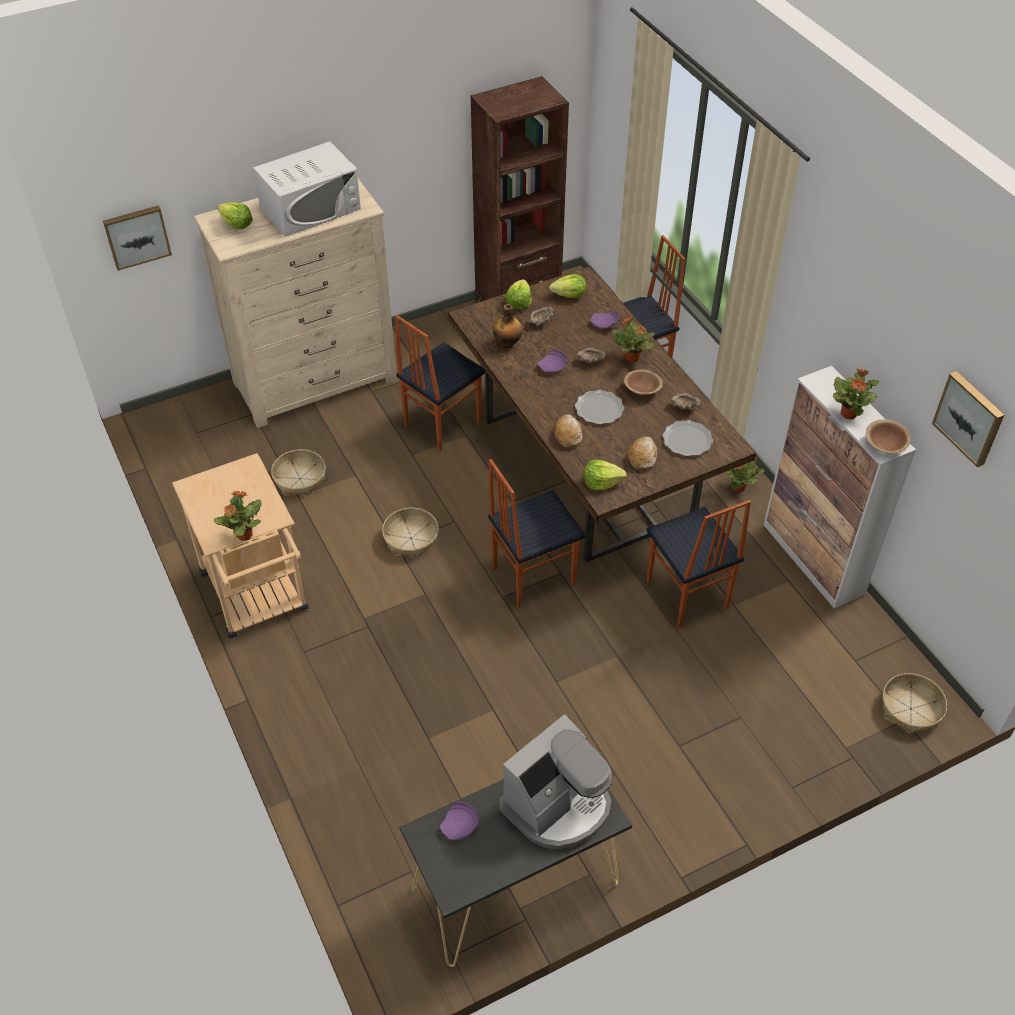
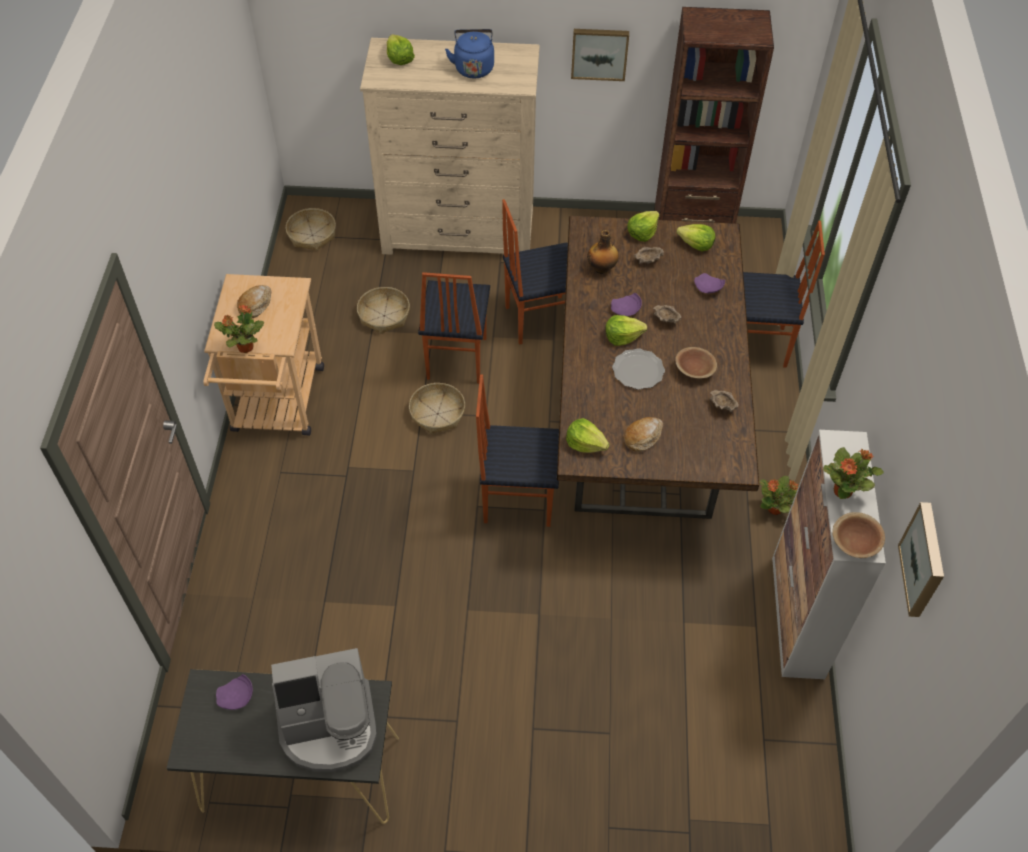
camera: 30 degrees right, 5 degrees up
(137, 236) = (316, 39): picture -> picture (599, 53)
(310, 208) = (473, 67): white microwave -> blue kettle
(566, 388) = (622, 336): none -> lettuce
(568, 435) = (589, 383): bread -> bread (255, 305)
(632, 358) = (709, 334): potted plant -> none
(686, 595) = (644, 589): chair -> chair (455, 359)
(687, 440) = (700, 440): plate -> none
(910, 709) = (784, 818): basket -> basket (312, 235)

